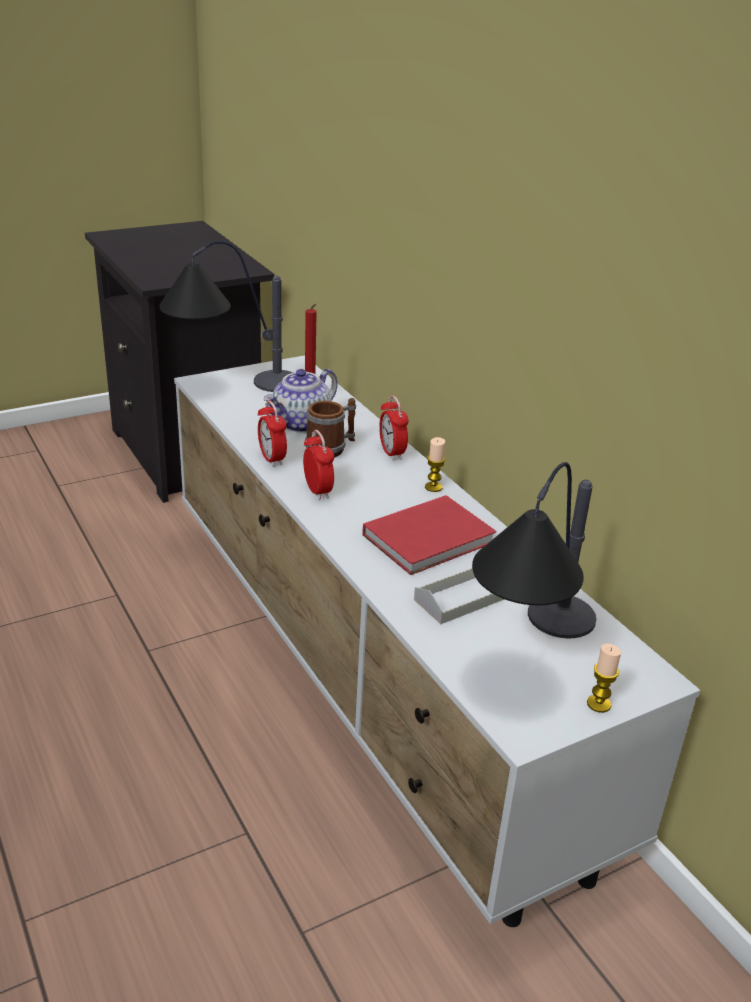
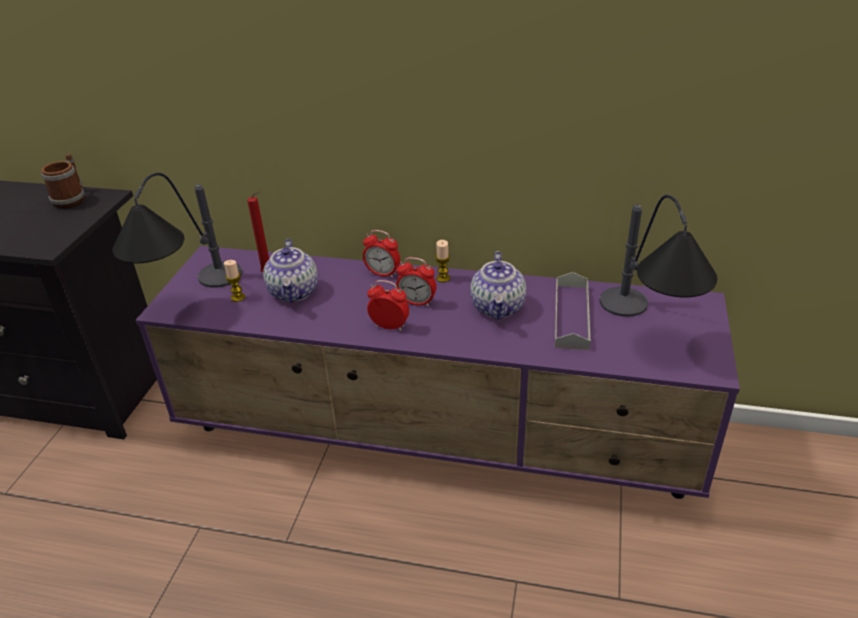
camera: 45 degrees left, 5 degrees up
(272, 459) = (322, 327): alarm clock -> alarm clock (417, 302)
(331, 448) = (344, 295): mug -> mug (72, 198)
(368, 676) = (437, 438): white tv stand -> purple tv stand
(432, 538) = (498, 308): red book -> teapot
(598, 704) = (710, 331): candle -> candle (238, 297)

